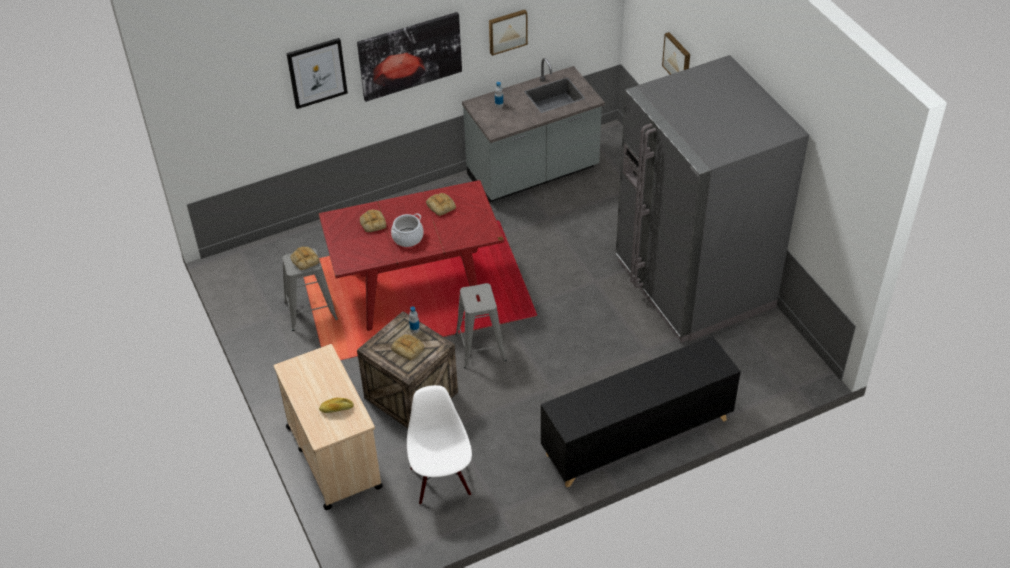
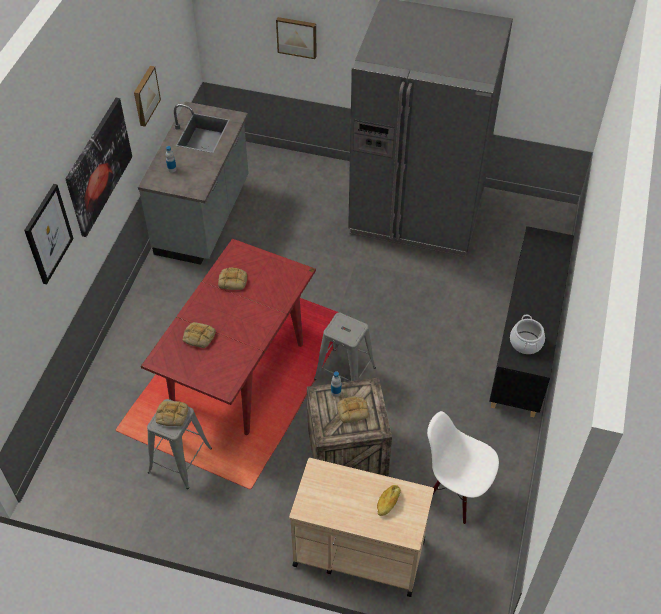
camera: 50 degrees left, 5 degrees up
(407, 237) = (243, 325): cooking pot -> cooking pot (525, 343)

